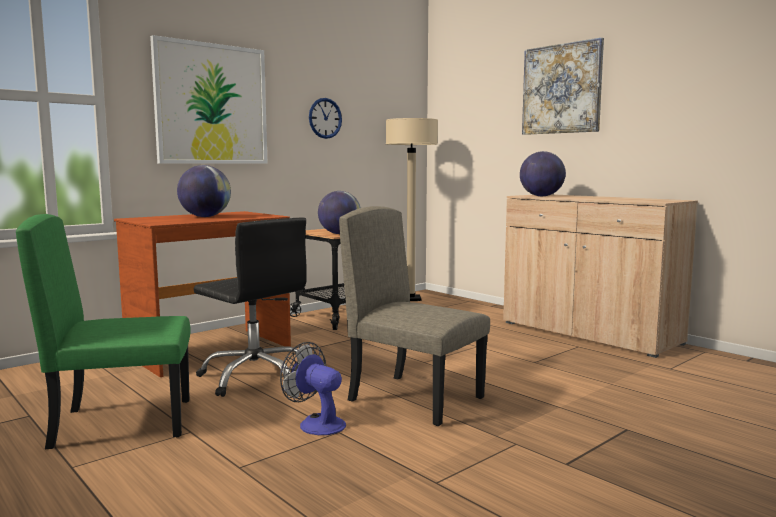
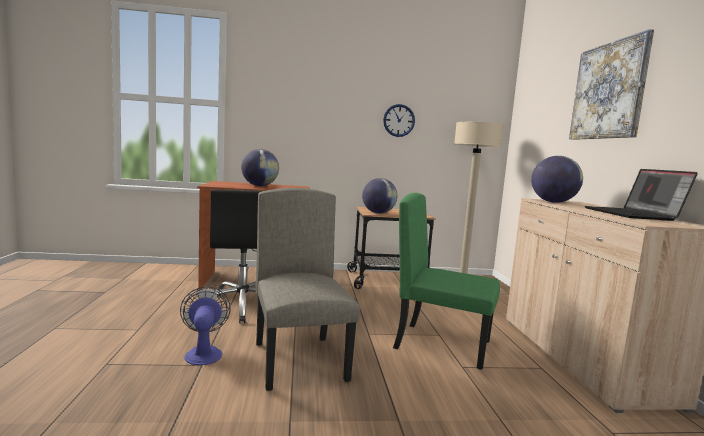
camera: 35 degrees right, 0 degrees up
(123, 422) = (126, 311): green chair -> green chair (442, 344)
(211, 104) = (301, 107): picture -> none
(623, 198) = (634, 215): none -> laptop

